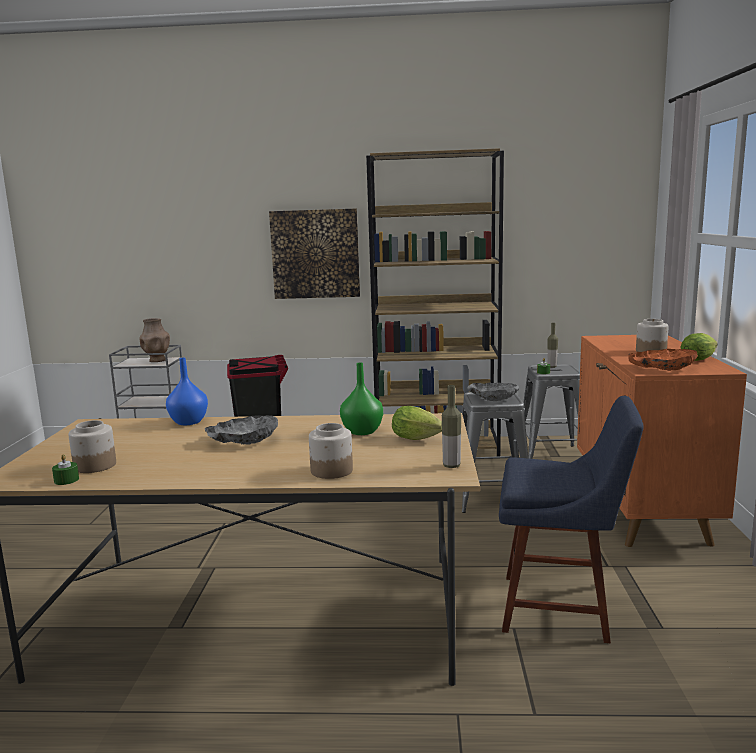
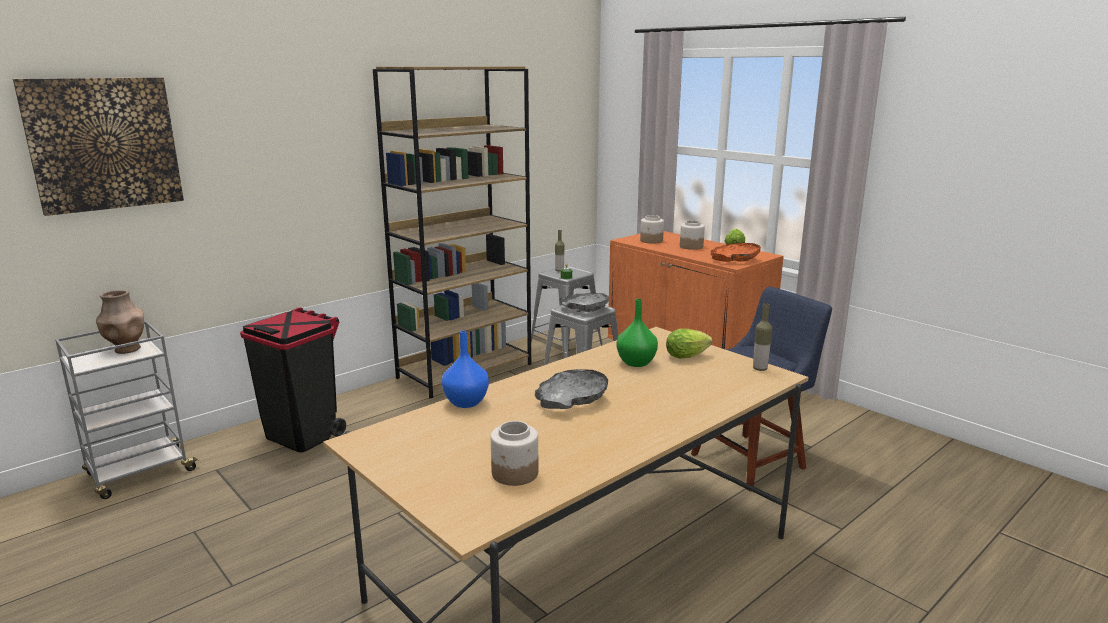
camera: 45 degrees left, 5 degrees up
(66, 480) = (533, 496): green candle -> none
(315, 254) = (315, 180): picture -> picture (104, 144)
(331, 471) = (706, 400): jar -> jar (651, 241)

